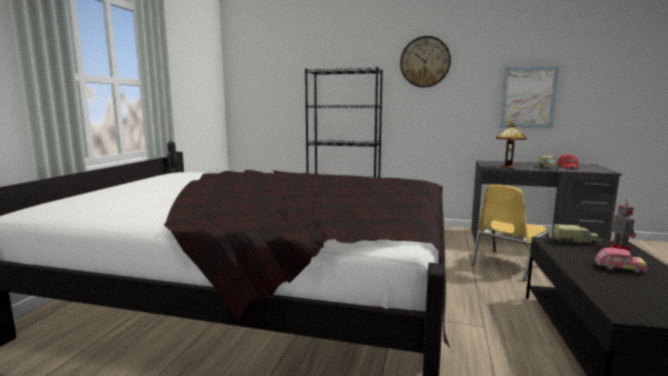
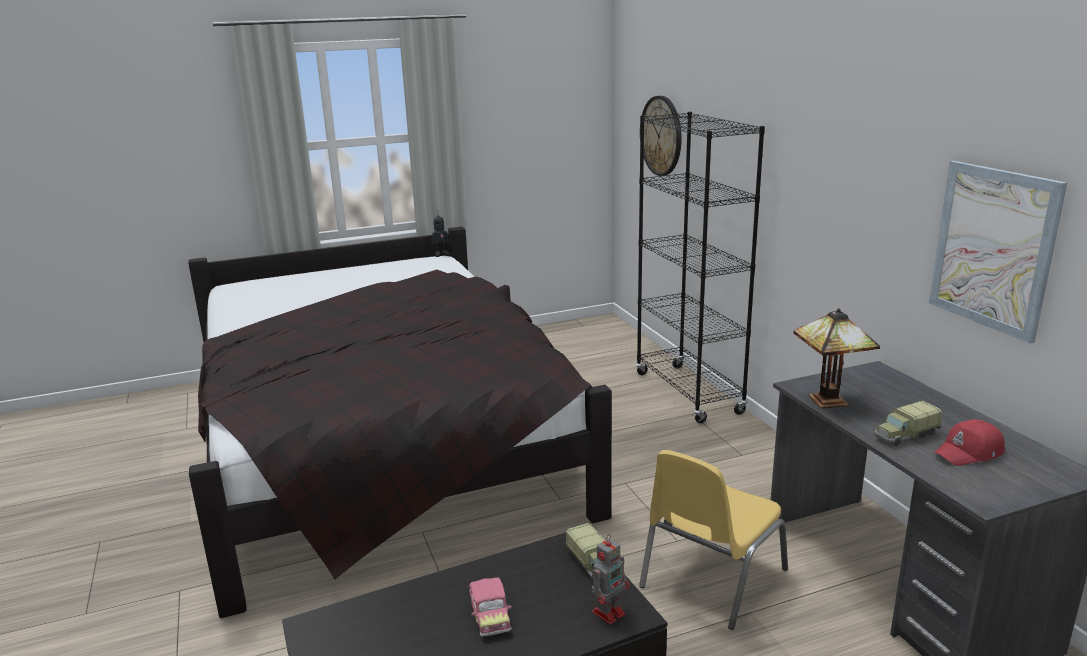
camera: 55 degrees right, 10 degrees up
(425, 62) = (826, 121): wall clock -> wall clock (661, 136)
(508, 265) = (710, 579): yellow chair -> yellow chair turned 60 degrees counterclockwise

